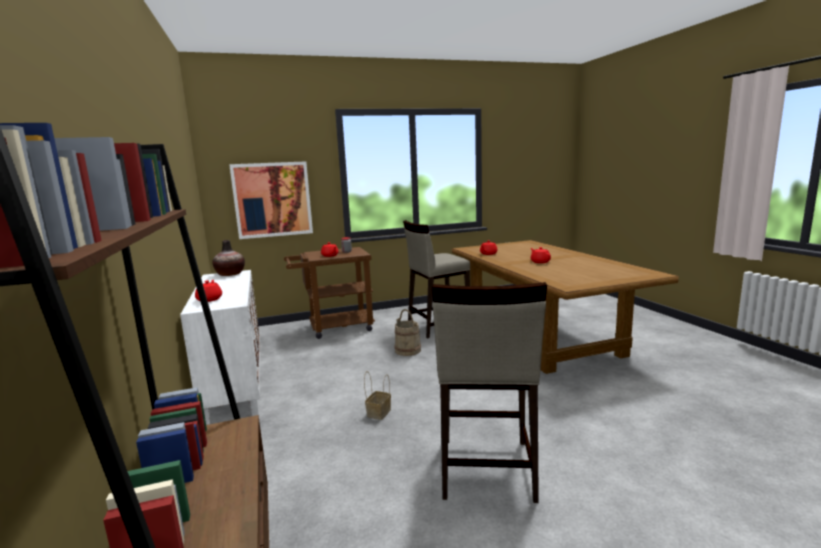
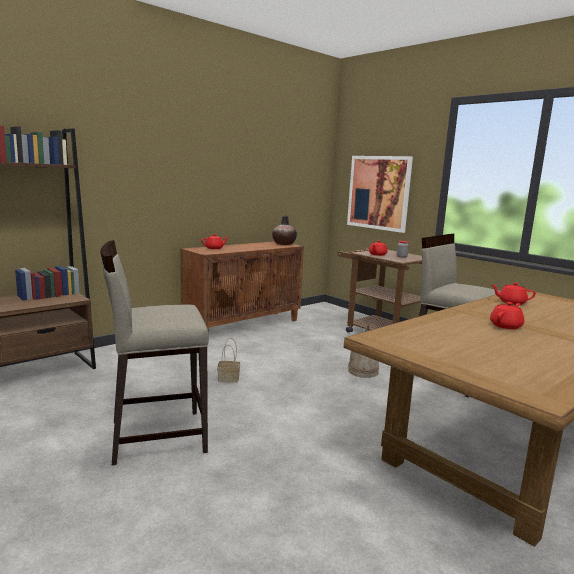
camera: 65 degrees right, 0 degrees up
(234, 384) = (243, 325): white cabinet -> brown cabinet

